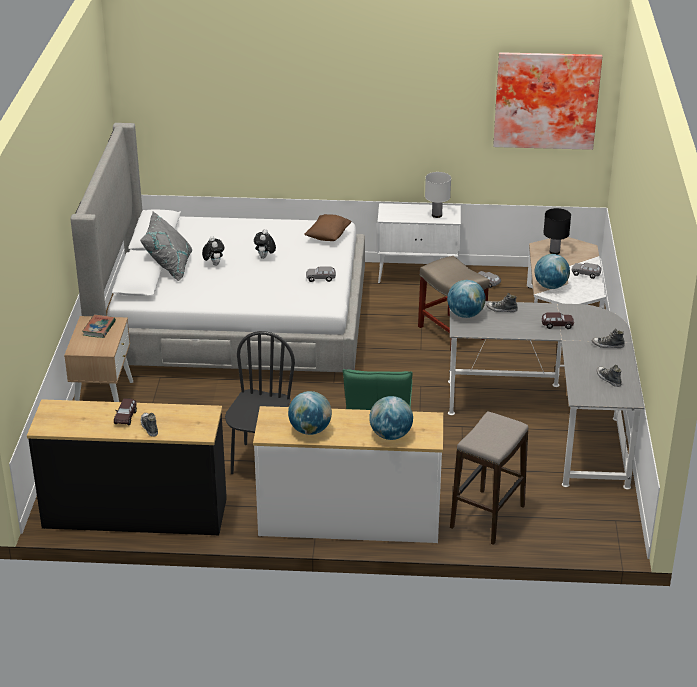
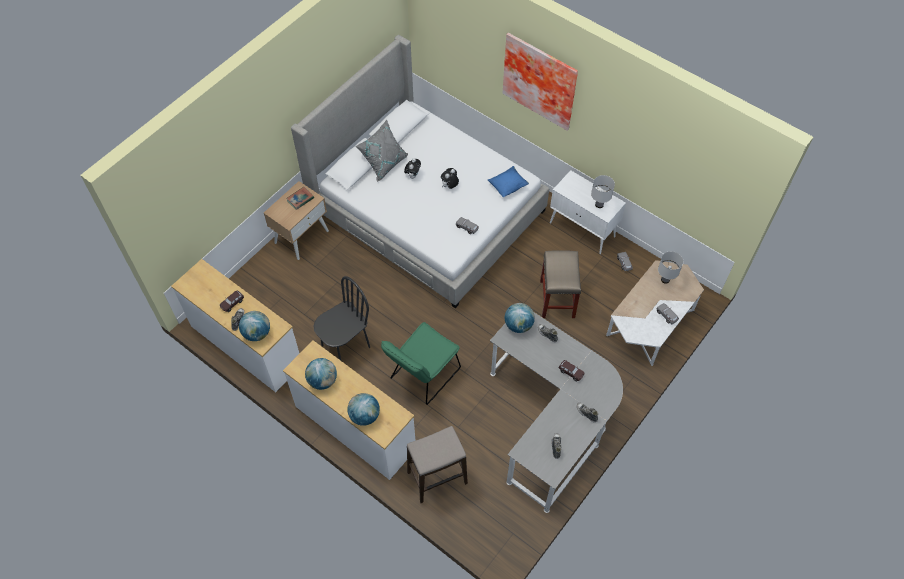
camera: 35 degrees right, 25 degrees up
(135, 514) = (246, 346): black dresser -> white dresser
(328, 236) = (508, 186): brown pillow -> blue pillow
(546, 99) = (704, 171): picture -> picture (541, 80)
(550, 286) = (630, 314): globe -> globe (257, 333)
(554, 252) = (665, 279): black table lamp -> white table lamp

